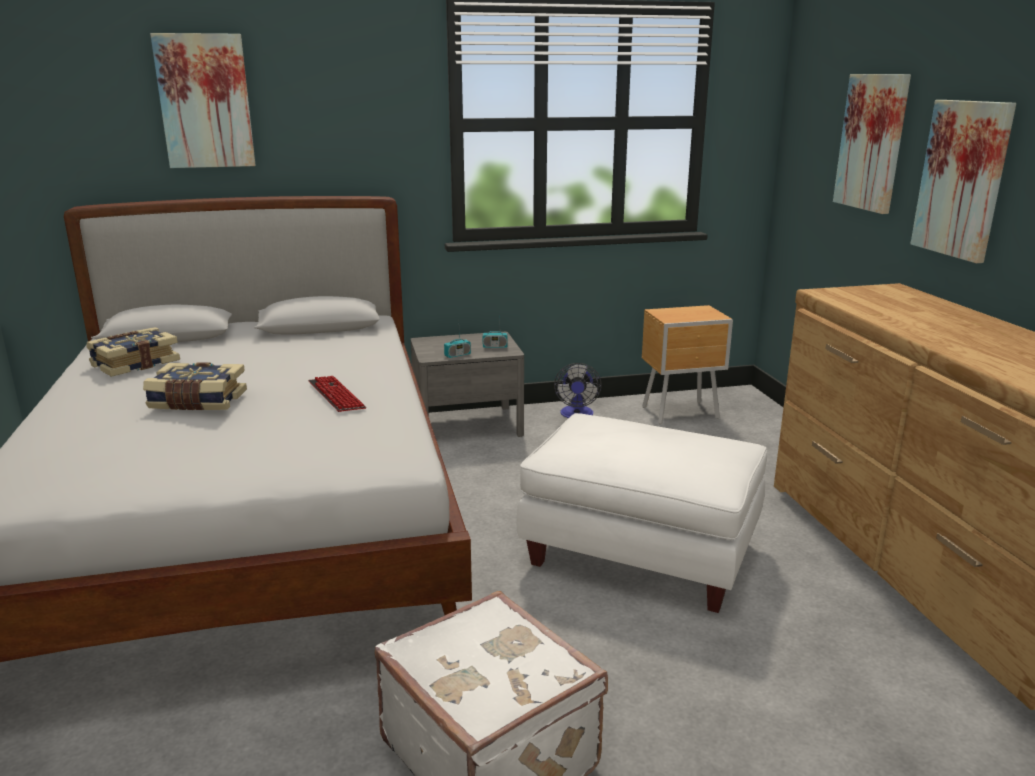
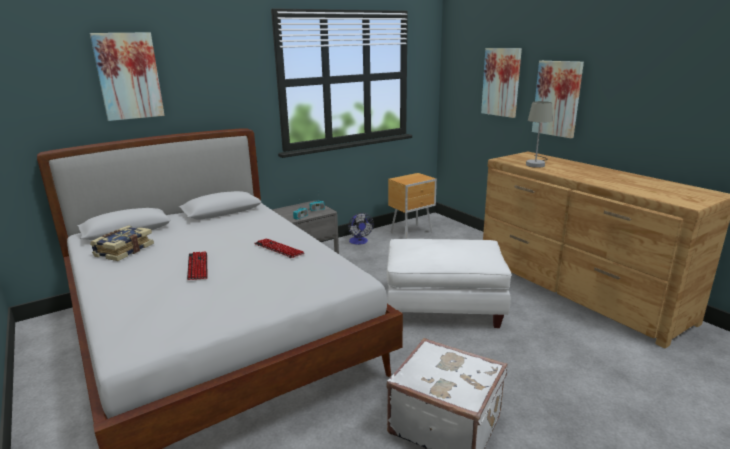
camera: 20 degrees left, 0 degrees up
(197, 402) = (197, 266): book -> keyboard
(885, 307) = (536, 164): none -> grey table lamp

